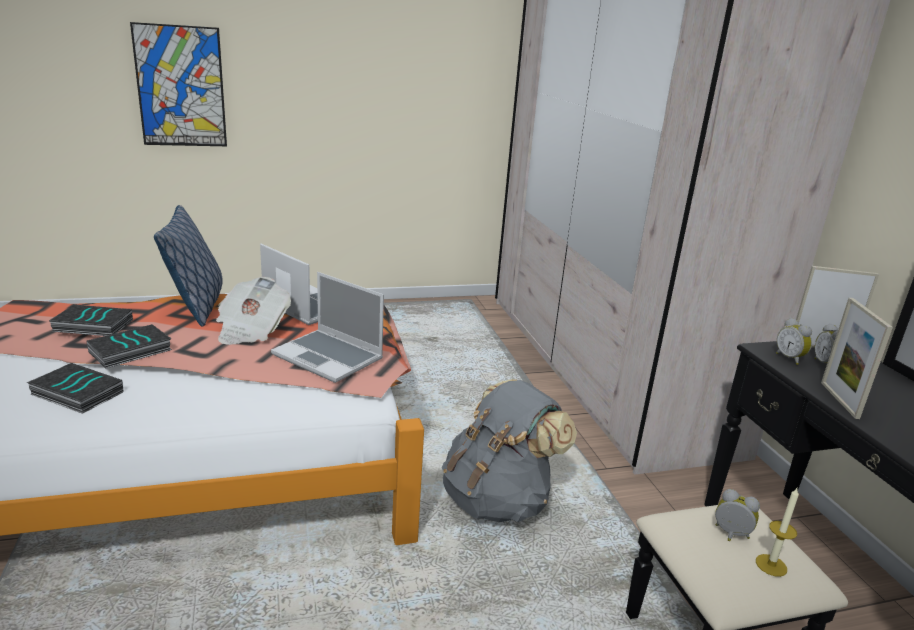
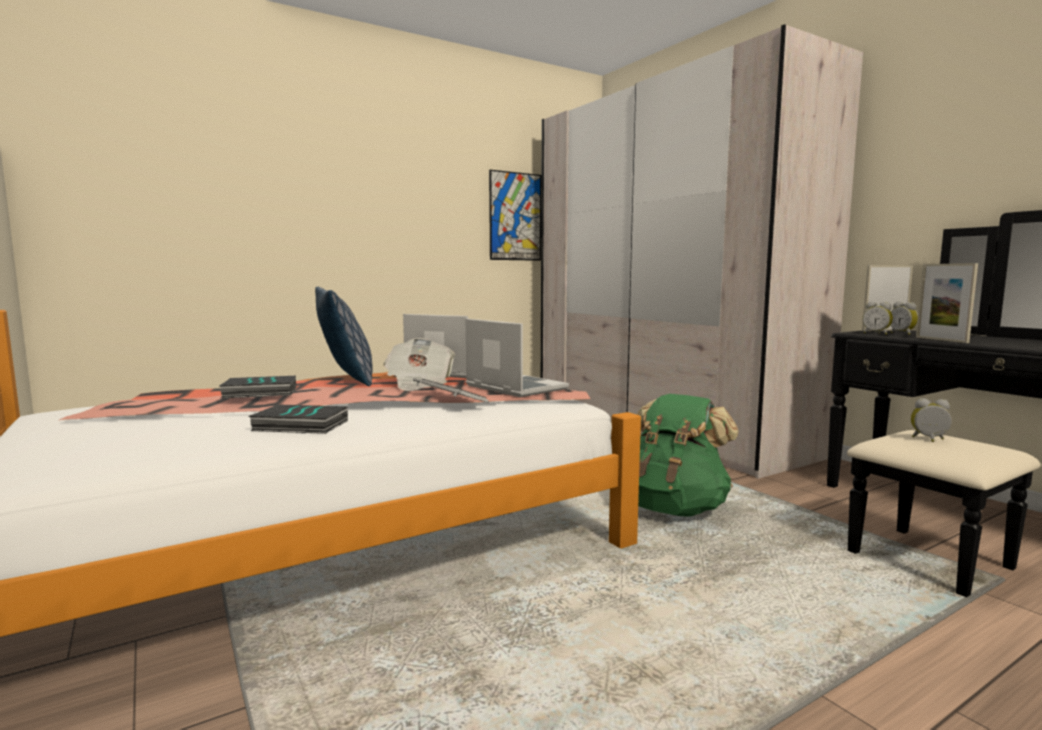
camera: 15 degrees left, 15 degrees down
(130, 352) = (324, 398): book -> none
(181, 87) = (257, 220): picture -> picture (515, 216)
(241, 370) = (448, 397): none -> keyboard
(329, 357) = (513, 387): laptop -> laptop turned 150 degrees counterclockwise
(498, 500) = (673, 508): grey backpack -> green backpack
(771, 565) = (977, 447): candle -> none

